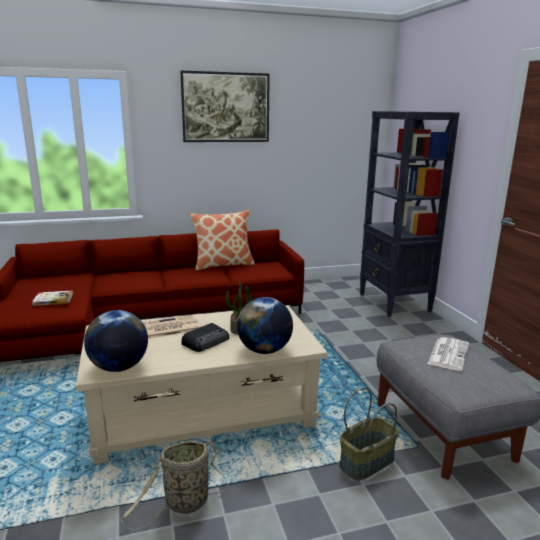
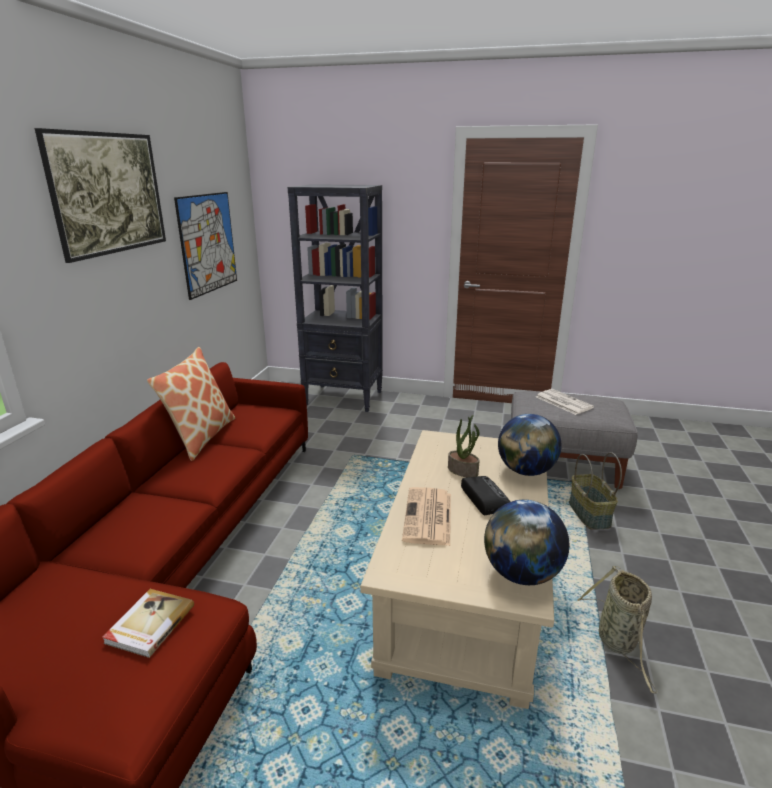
camera: 60 degrees left, 5 degrees up
(318, 150) = (208, 243): none -> picture

